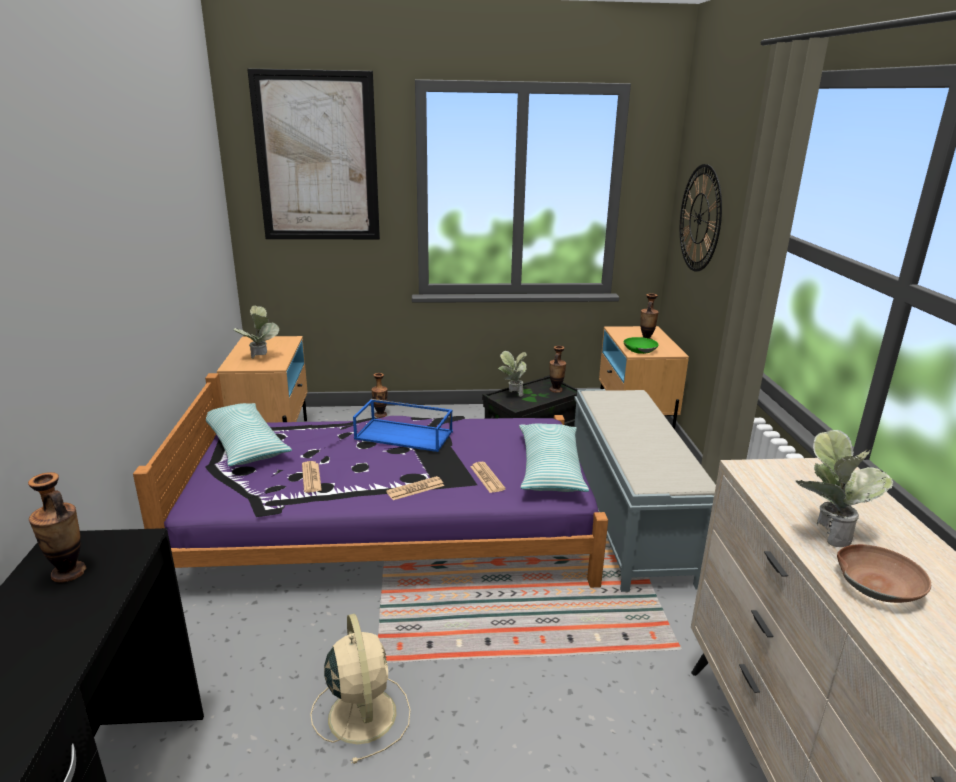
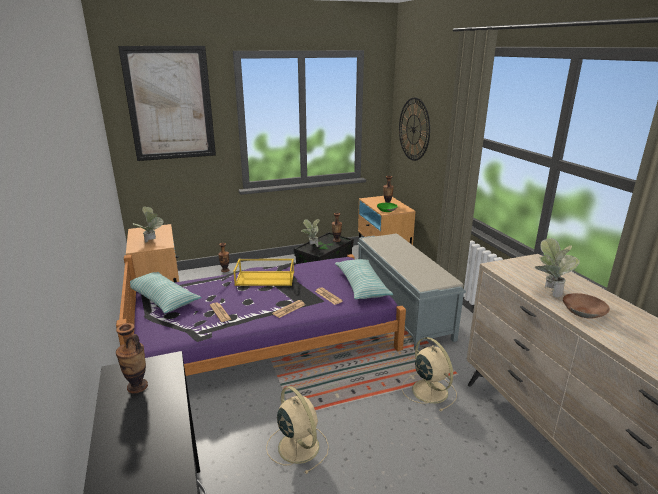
camera: 15 degrees left, 0 degrees up
(405, 435) = (265, 278): blue tray -> yellow tray
(617, 666) = (428, 390): none -> beige fan

